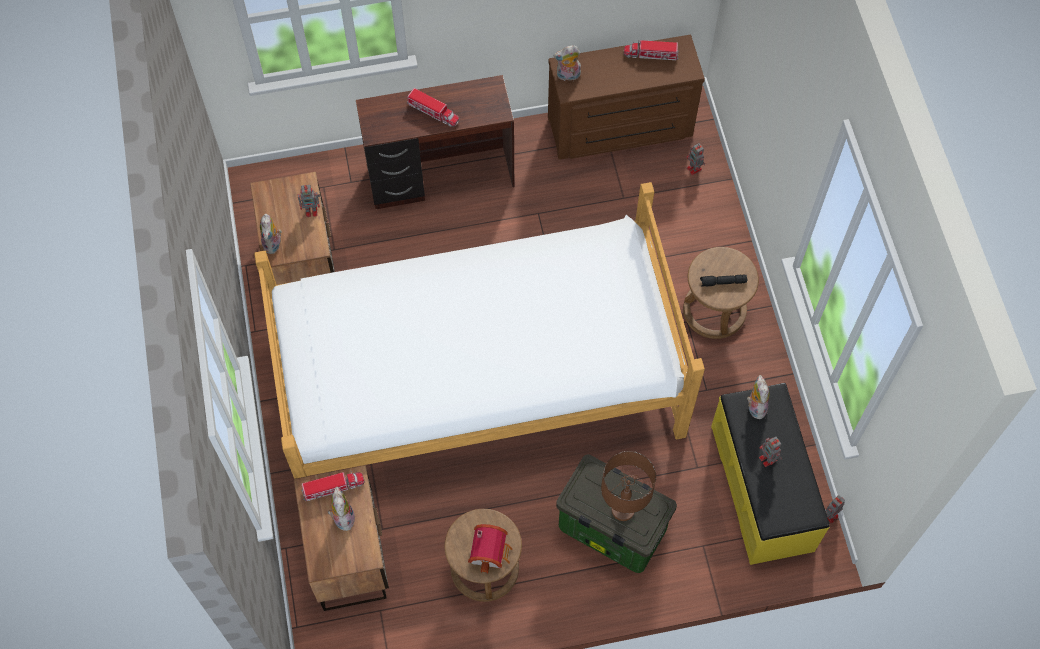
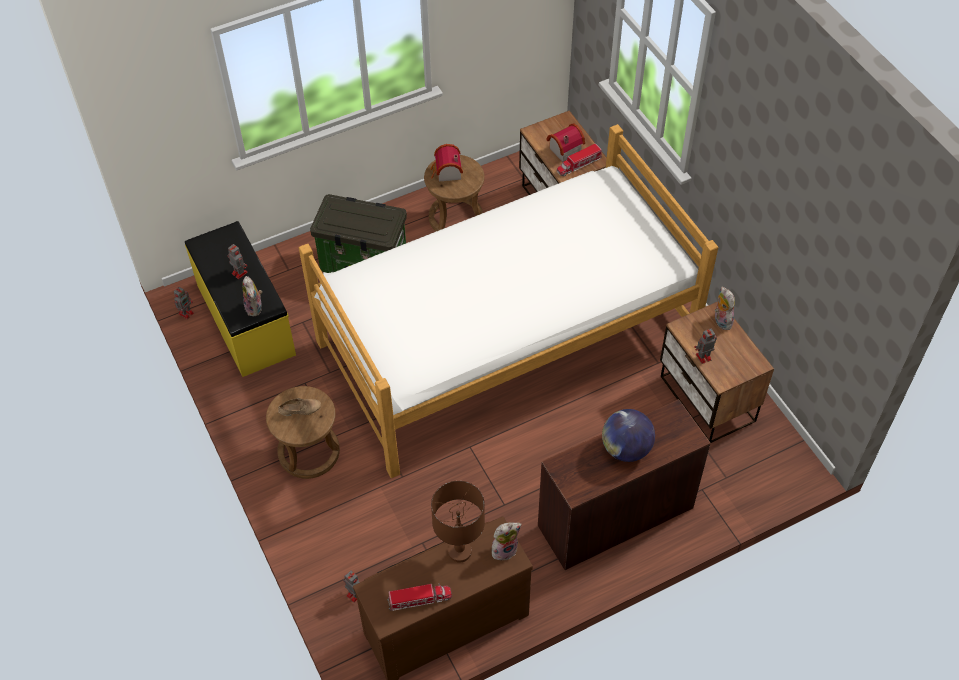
camera: 165 degrees right, 10 degrees down
(342, 517) = (563, 149): plush toy -> toy house
(433, 112) = (626, 449): toy truck -> globe
(622, 510) = (352, 215): brown table lamp -> brown table lamp (460, 551)
(722, 282) = (300, 408): black flashlight -> beige shoe

